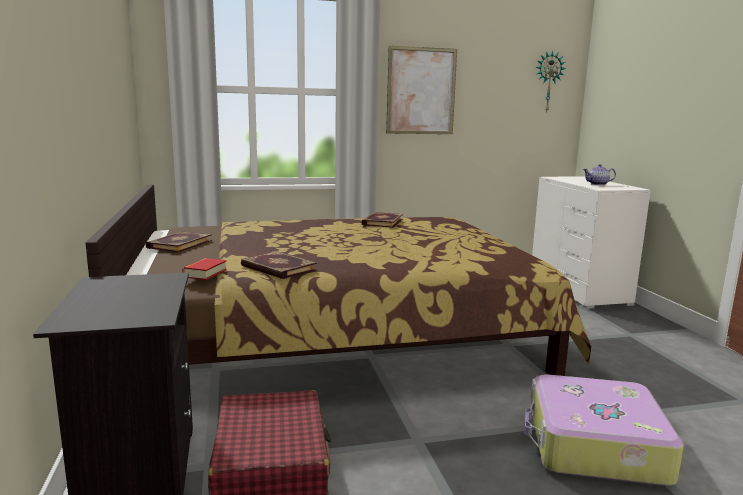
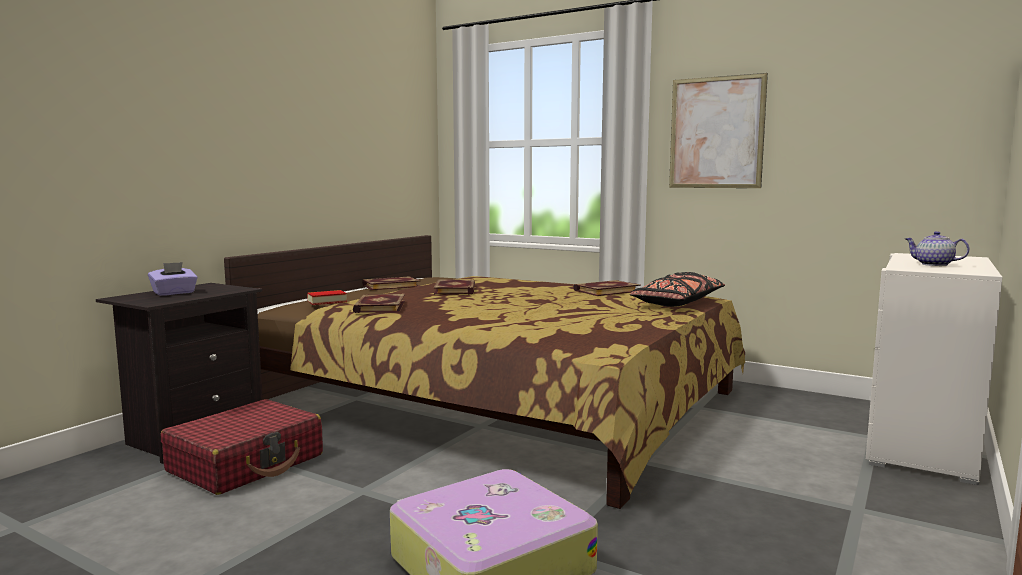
camera: 45 degrees right, 5 degrees down
(112, 300) = (174, 293): none -> purple tissue box
(276, 239) = (456, 290): none -> book
(452, 225) = (678, 303): none -> black pillow
(548, 82) = (931, 104): wall clock -> none

